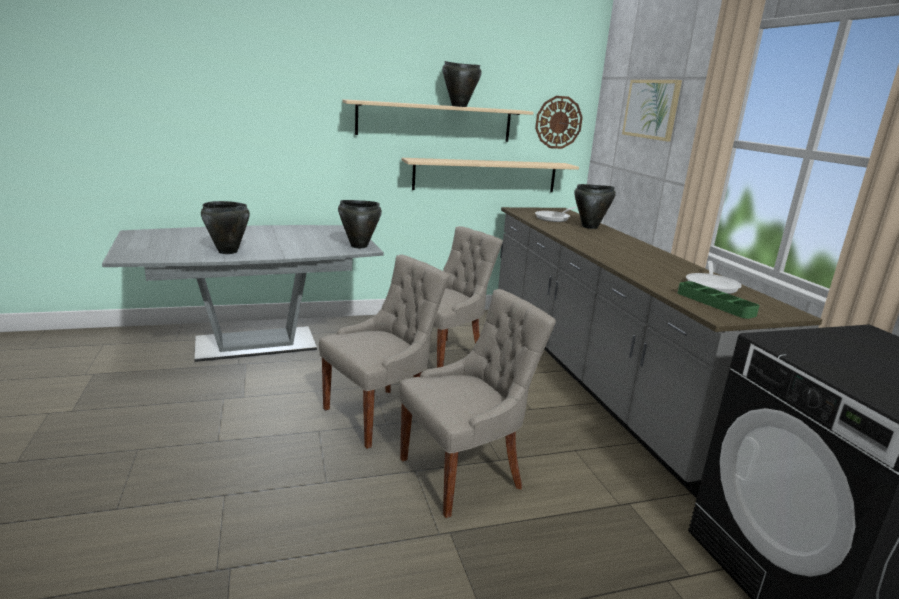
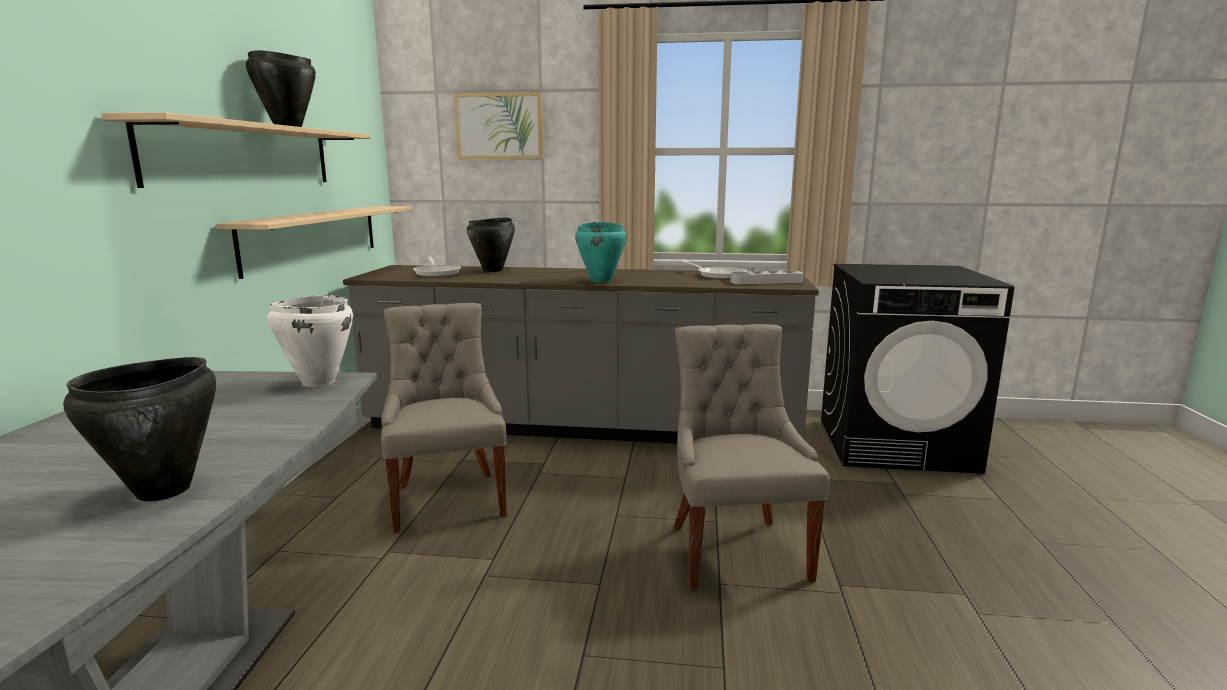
camera: 65 degrees left, 5 degrees down
(358, 246) = (318, 382): black cooking pot -> white cooking pot
(380, 415) = (573, 585): grey chair -> none
(558, 122) = (361, 151): wall clock -> none
(605, 253) = (601, 280): none -> turquoise cooking pot
(715, 303) = (766, 282): green tray -> grey tray

